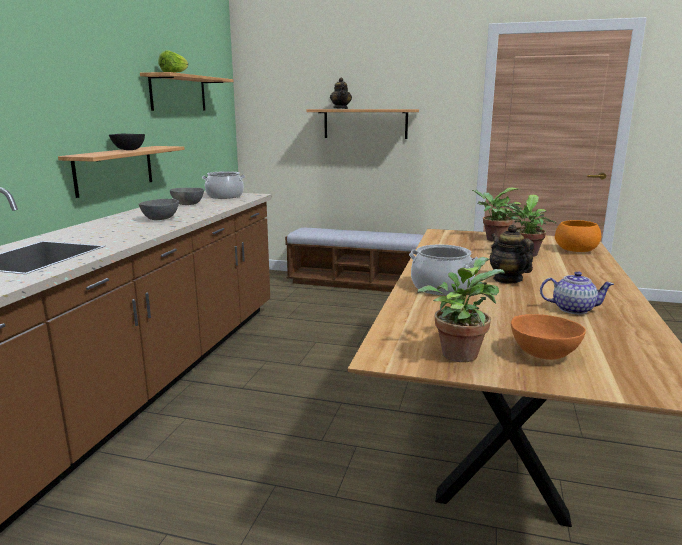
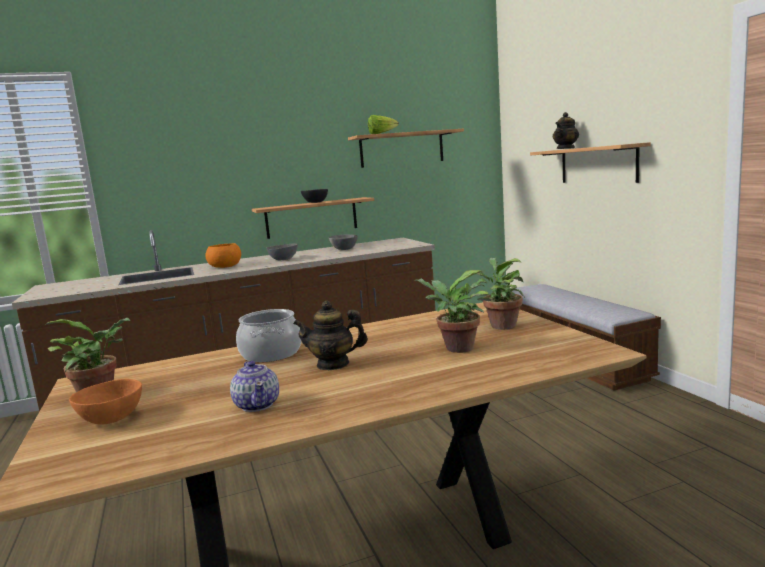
camera: 55 degrees right, 5 degrees down
(225, 196) = (394, 244): cooking pot -> none
(507, 279) = (333, 364): teapot -> teapot turned 120 degrees counterclockwise
(575, 250) = (533, 359): orange bowl -> orange bowl (225, 266)

